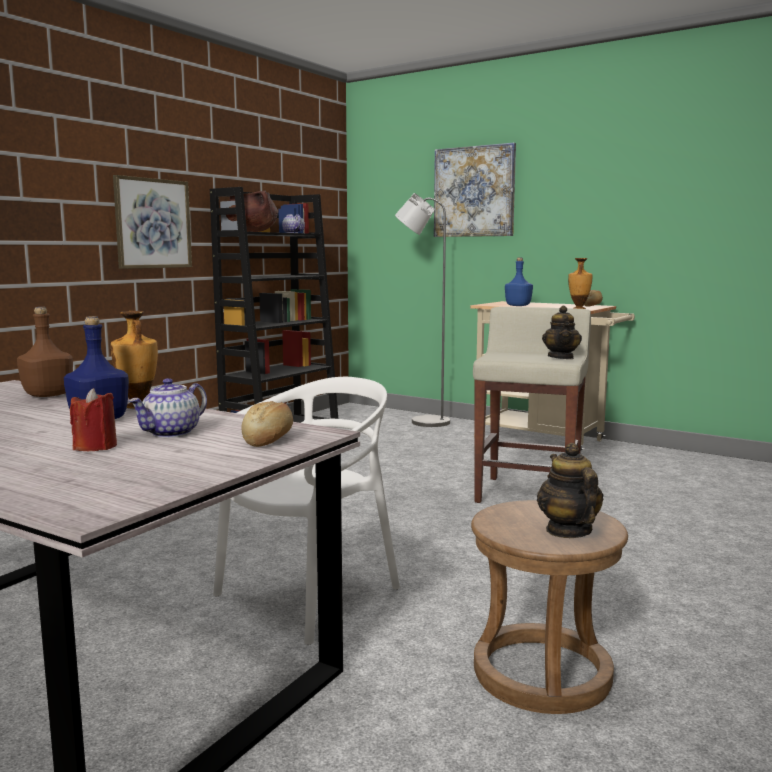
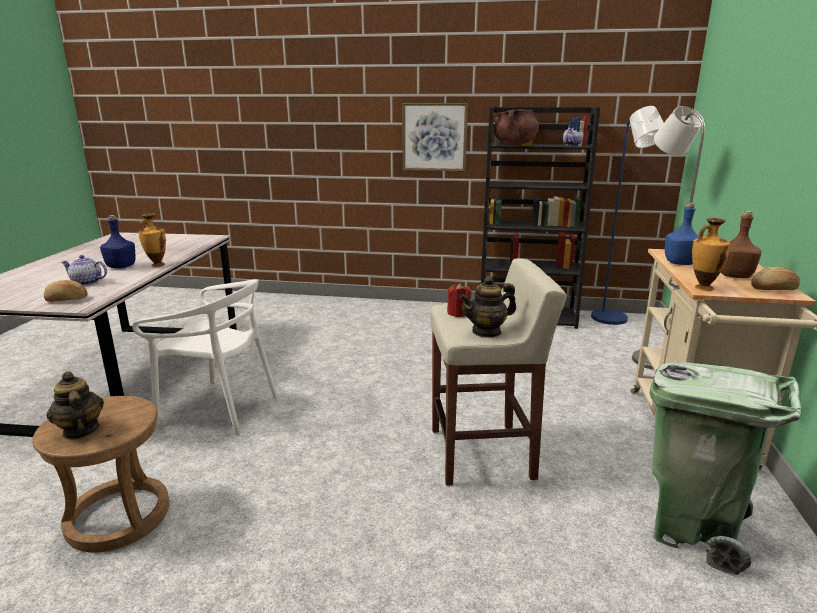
camera: 65 degrees right, 10 degrees up
(47, 395) = (185, 247): brown bottle -> brown bottle (734, 275)
(95, 447) = (58, 278): red candle -> red candle (458, 313)
(340, 413) = (613, 320): none -> blue floor lamp
(474, 192) = (758, 104): picture -> none
(568, 531) = (80, 431): teapot -> teapot turned 90 degrees counterclockwise
(652, 466) = (693, 530): none -> green trash can

